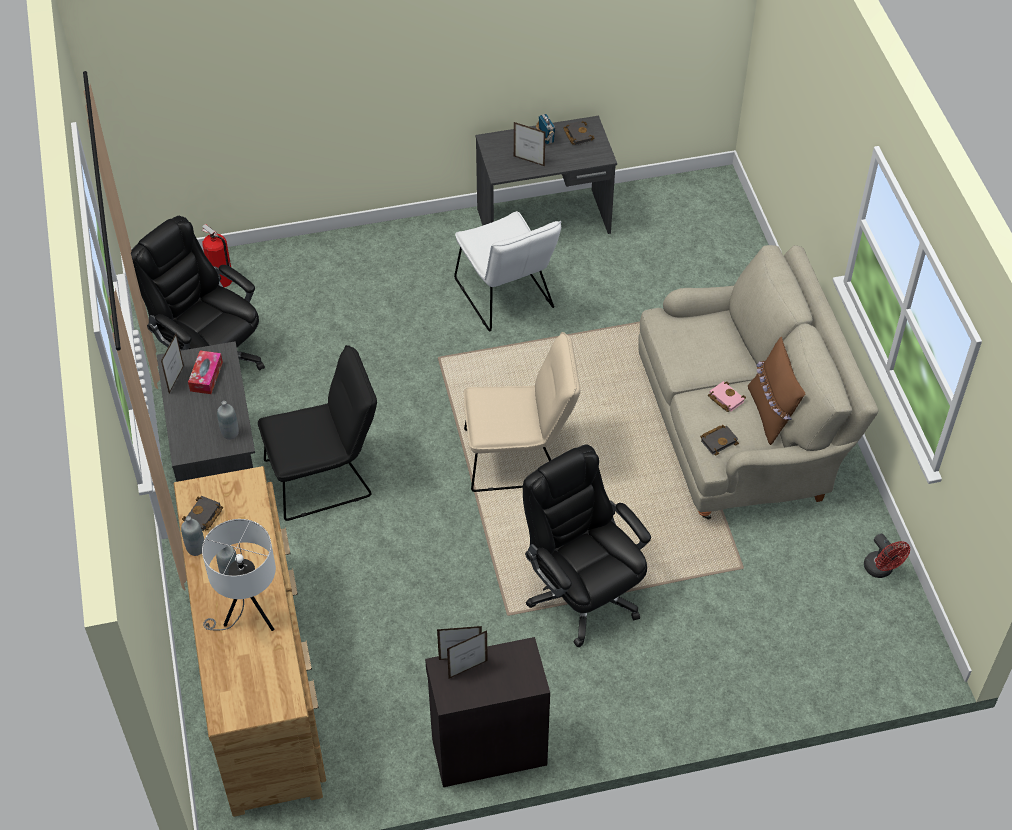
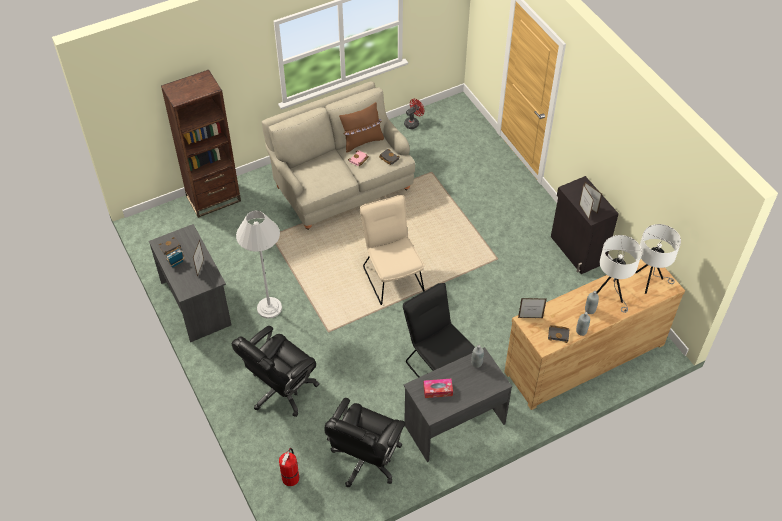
camera: 105 degrees left, 0 degrees up
(176, 379) = (446, 406): picture frame -> picture frame (530, 318)
(249, 685) = (649, 282): none -> white table lamp
(507, 298) = (269, 308): white chair -> white floor lamp
(582, 594) = (472, 231): black office chair -> black office chair (281, 390)
(747, 263) = (213, 198): none -> brown bookcase

